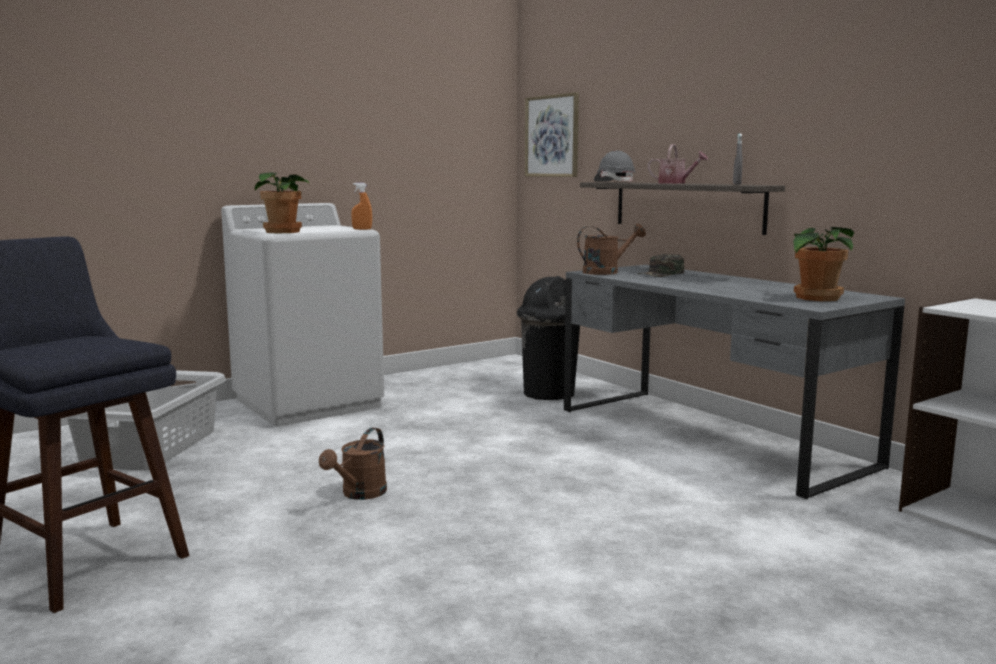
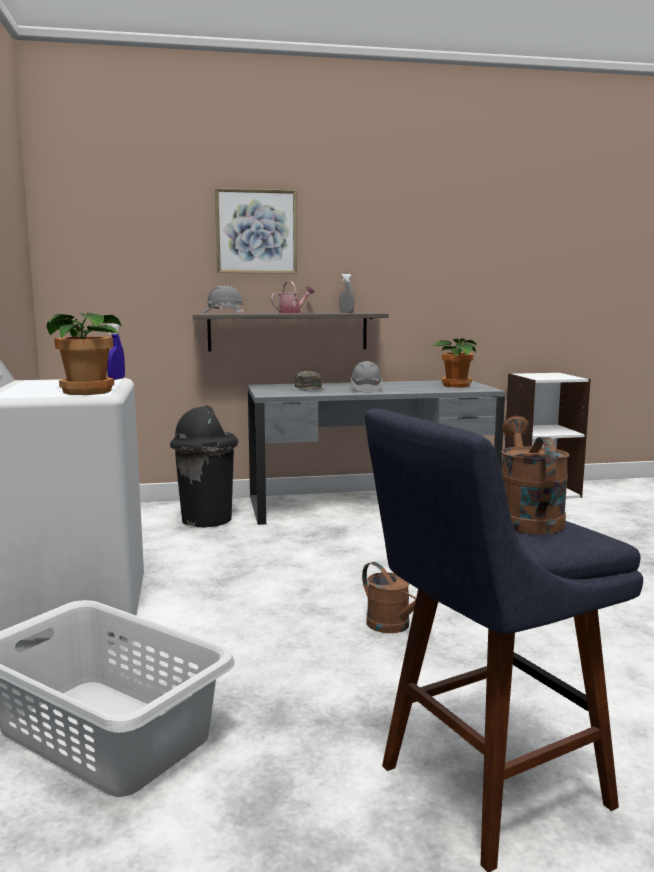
camera: 65 degrees left, 0 degrees up
(362, 229) = (116, 379): orange spray bottle -> blue spray bottle
(552, 136) = (100, 267): picture -> picture (256, 232)
(606, 272) = (277, 392): brown watering can -> brown watering can (526, 518)
(692, 283) = (366, 389): none -> grey hard hat

